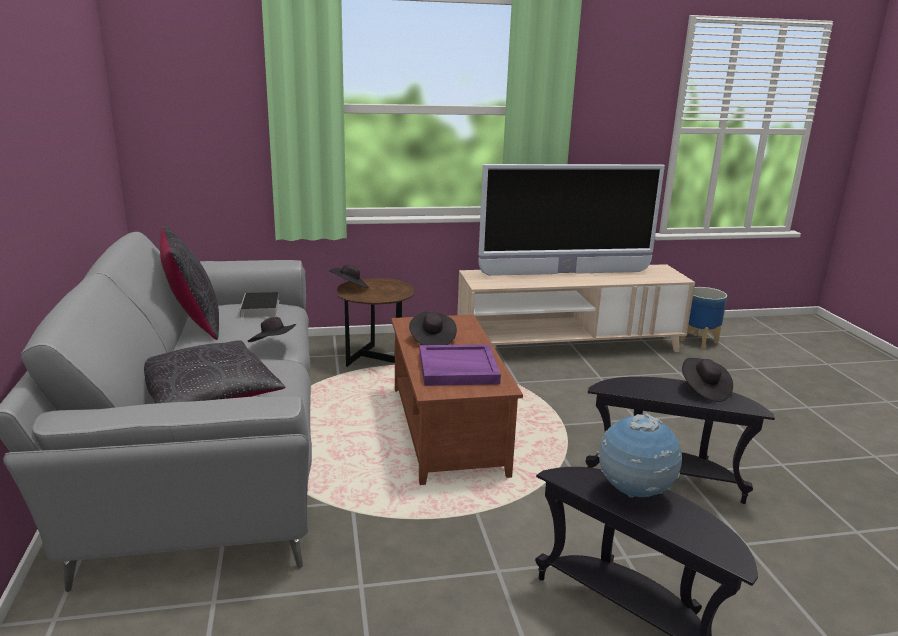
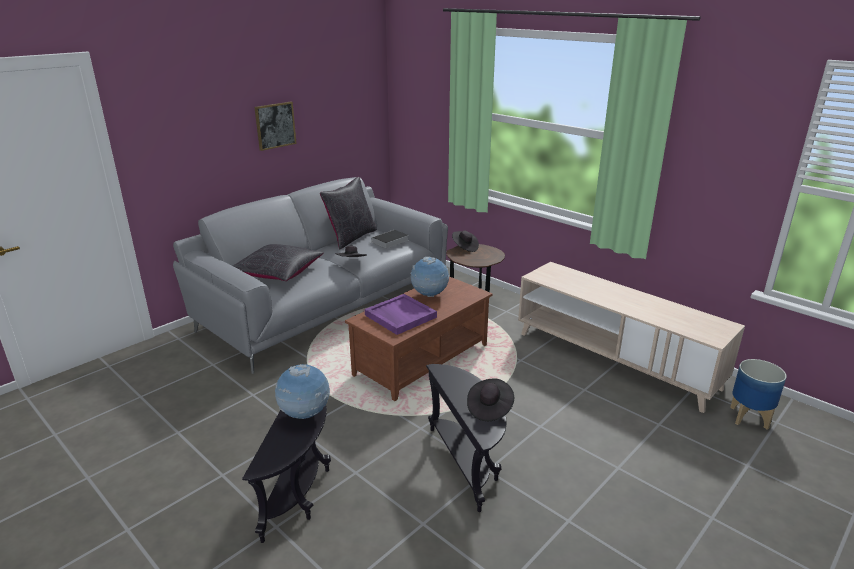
camera: 55 degrees right, 5 degrees up
(42, 147) = (275, 125): none -> picture
(432, 340) = (429, 295): black hat -> globe
(565, 273) = (621, 294): television -> none

